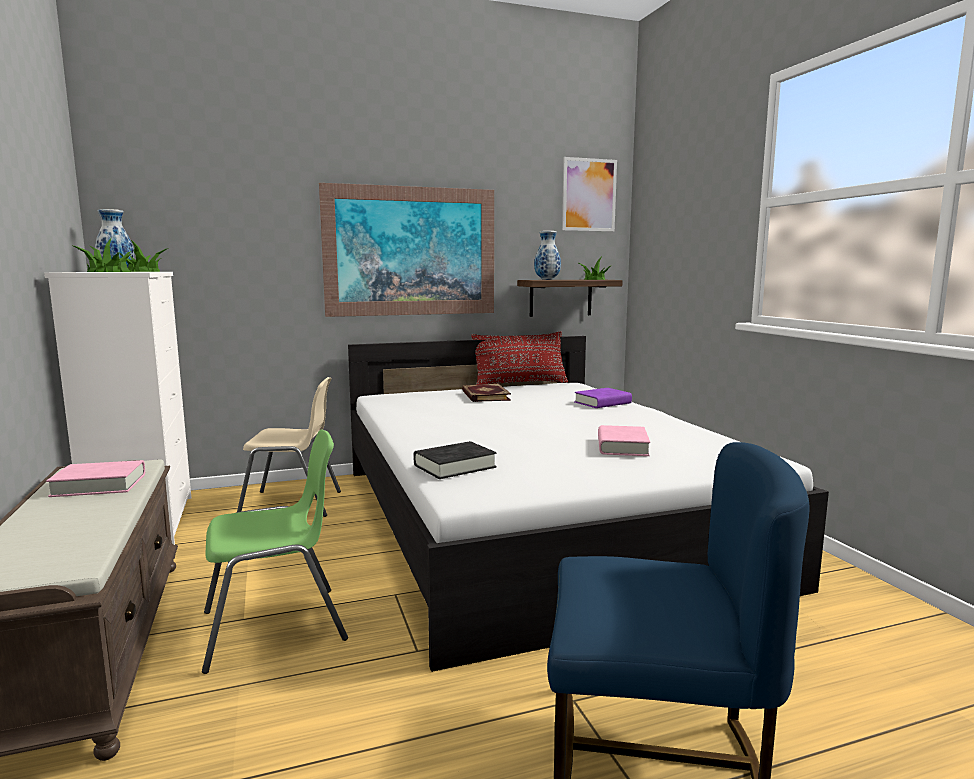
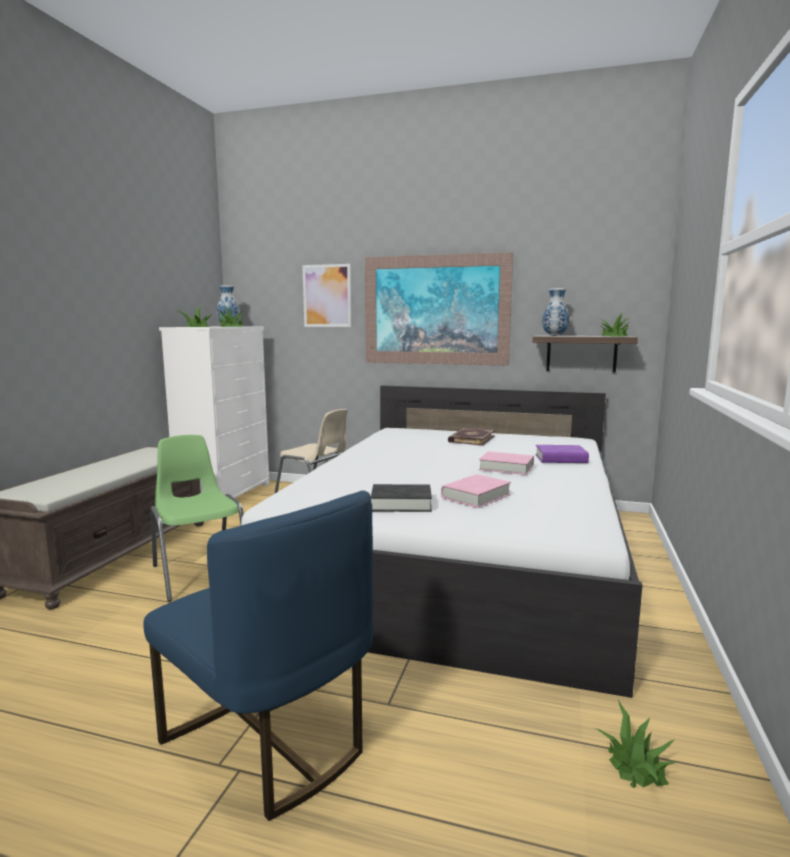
camera: 35 degrees right, 0 degrees up
(99, 485) = (140, 459): pink book -> pink book (506, 468)
(276, 627) = (200, 573): green chair -> green chair turned 135 degrees counterclockwise
(454, 466) = (318, 485): black book -> black book (401, 504)
(520, 384) = (528, 434): red pillow -> none
(589, 195) = (618, 250): picture -> picture (327, 296)
(886, 637) = (636, 765): none -> potted plant

